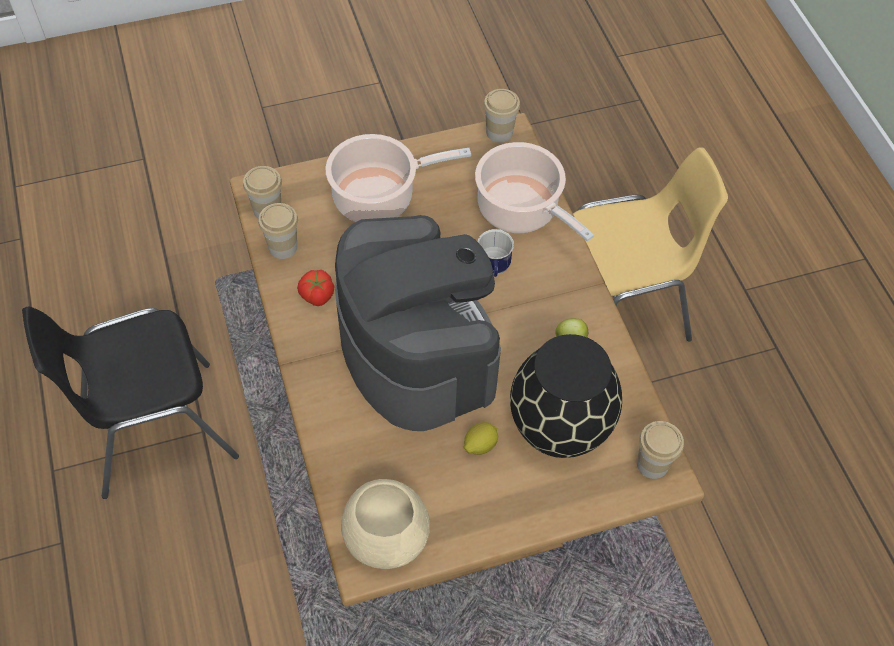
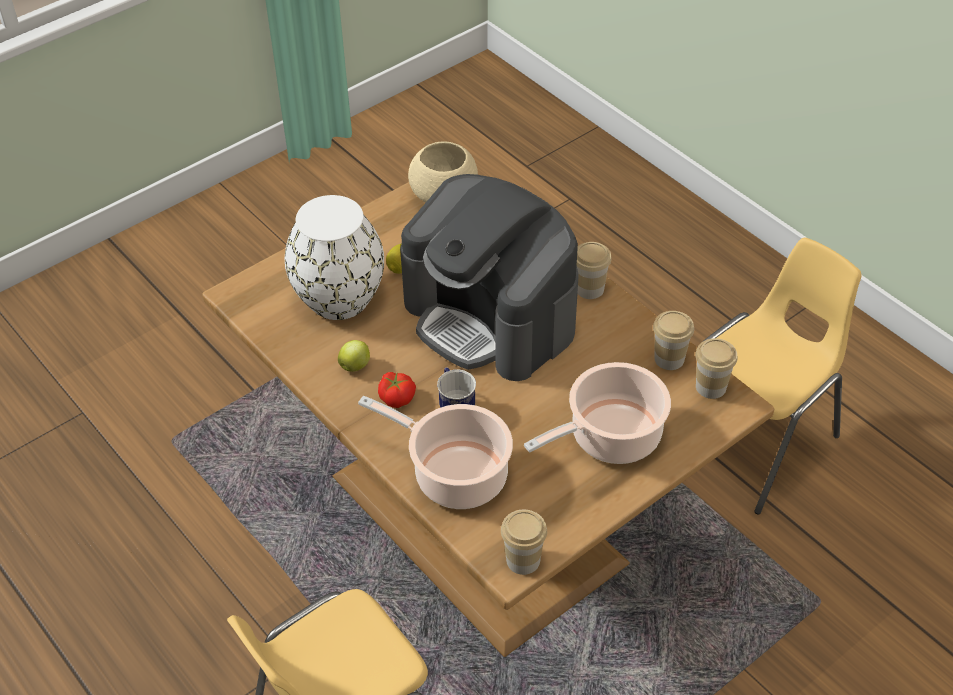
camera: 160 degrees right, 10 degrees down
(156, 430) = (755, 442): black chair -> yellow chair
(316, 295) = (608, 330): tomato -> tomato (397, 397)
(557, 428) = (340, 298): black vase -> white vase
(652, 464) = (251, 298): cup -> cup (589, 289)

